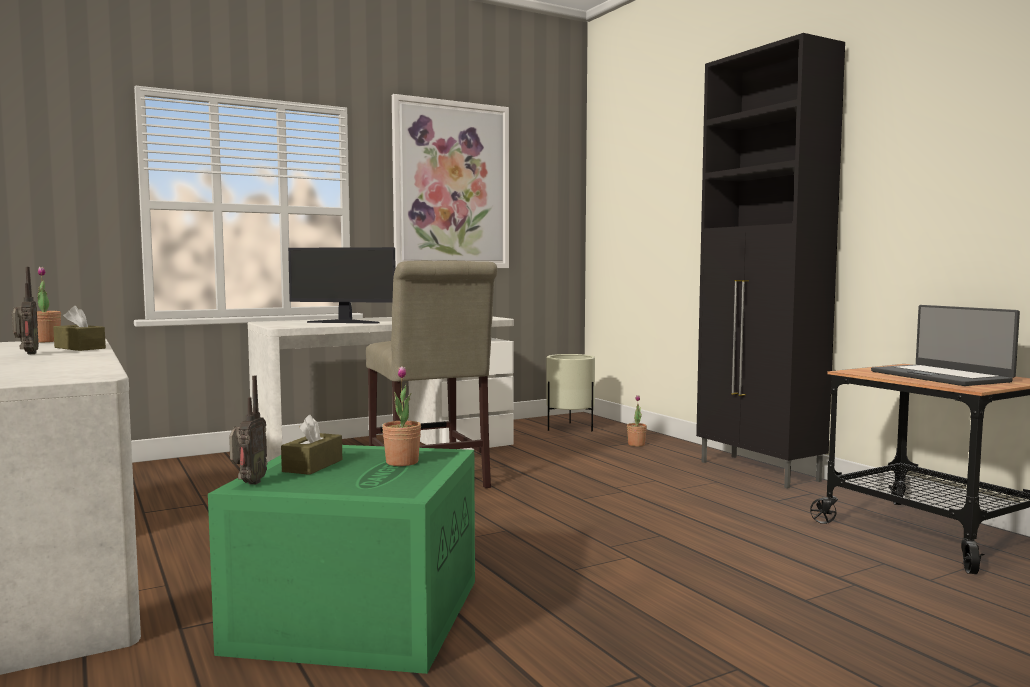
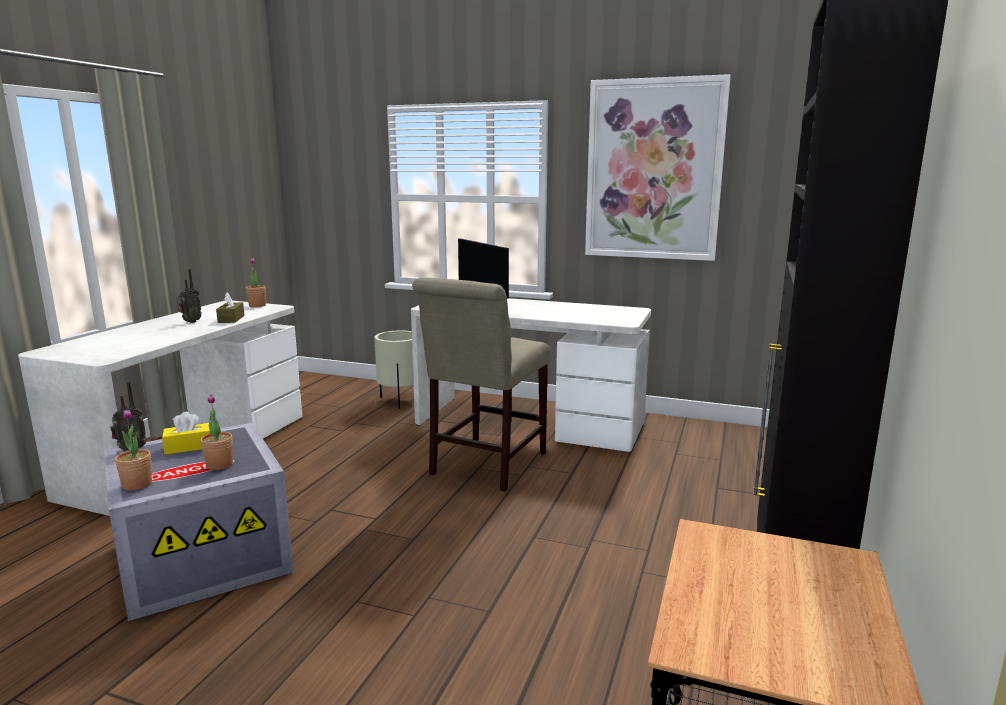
camera: 50 degrees right, 10 degrees up
(313, 465) = (189, 447): brown tissue box -> yellow tissue box
(356, 613) = (206, 556): green storage box -> grey storage box
(570, 428) = (736, 450): beige planter -> beige planter (400, 400)
(636, 444) = (750, 497): potted plant -> potted plant (137, 485)
(941, 376) = (768, 603): laptop -> none

